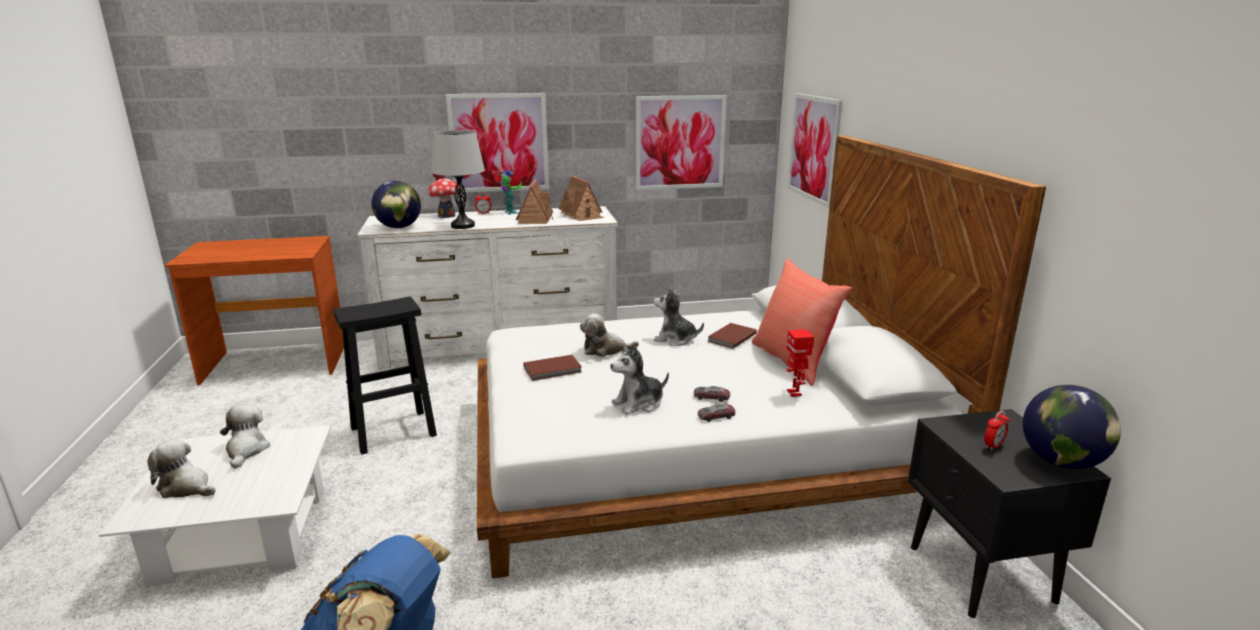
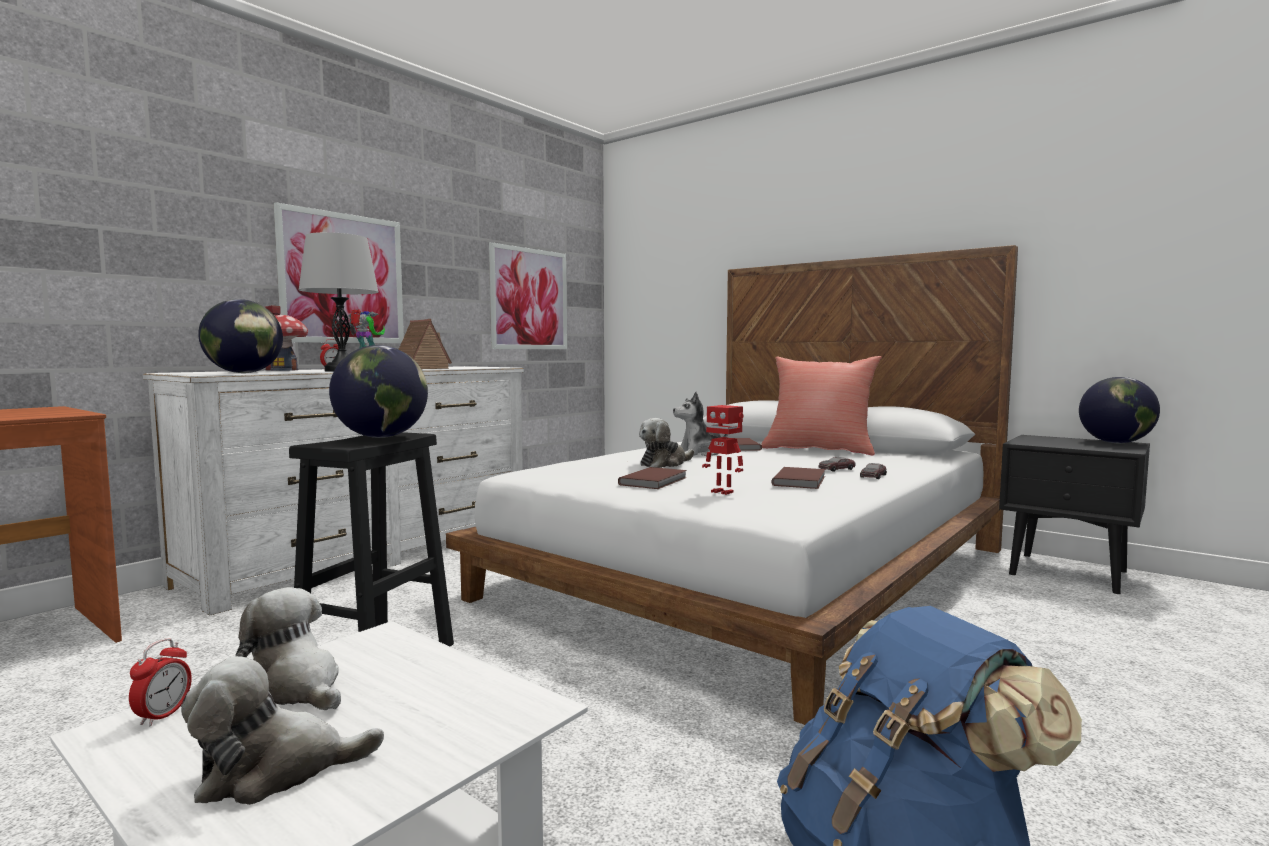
camera: 40 degrees left, 15 degrees down
(388, 307) = (382, 437): none -> globe
(581, 215) = (464, 367): toy house -> none
(639, 404) = (801, 481): plush toy -> brown book
(795, 393) = (877, 459): toy robot -> toy robot (723, 492)
(813, 148) = (671, 297): picture -> none
(993, 446) = (1072, 444): alarm clock -> alarm clock (163, 715)

